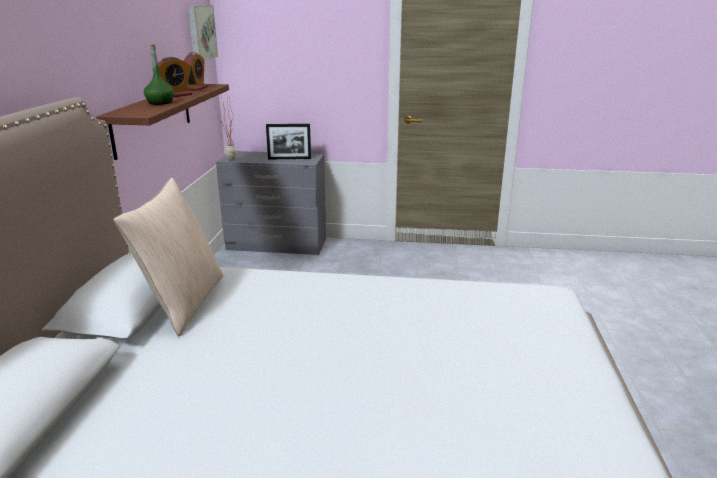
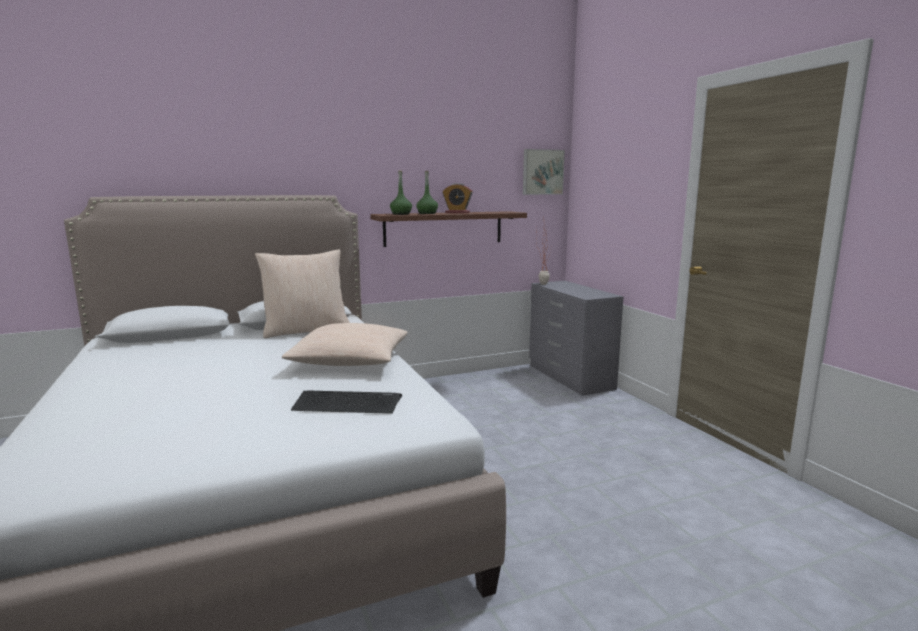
camera: 60 degrees right, 10 degrees down
(143, 109) = (401, 214): none -> green bottle
(196, 88) = (493, 212): alarm clock -> none
(289, 158) = (583, 292): picture frame -> none
(351, 298) = (350, 360): none -> beige pillow
(487, 323) = (347, 403): none -> keyboard

